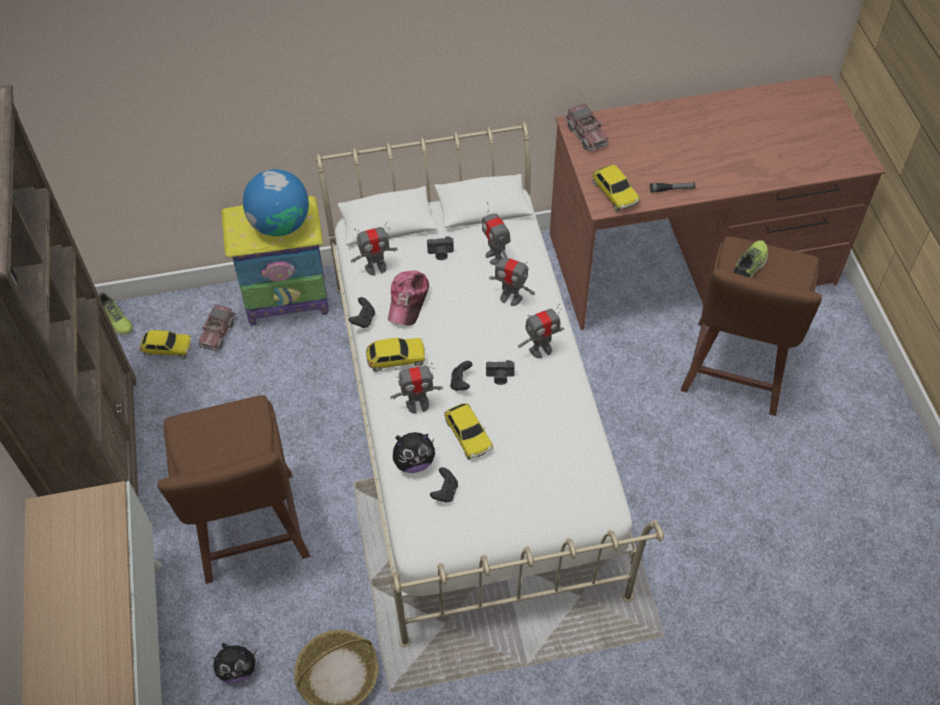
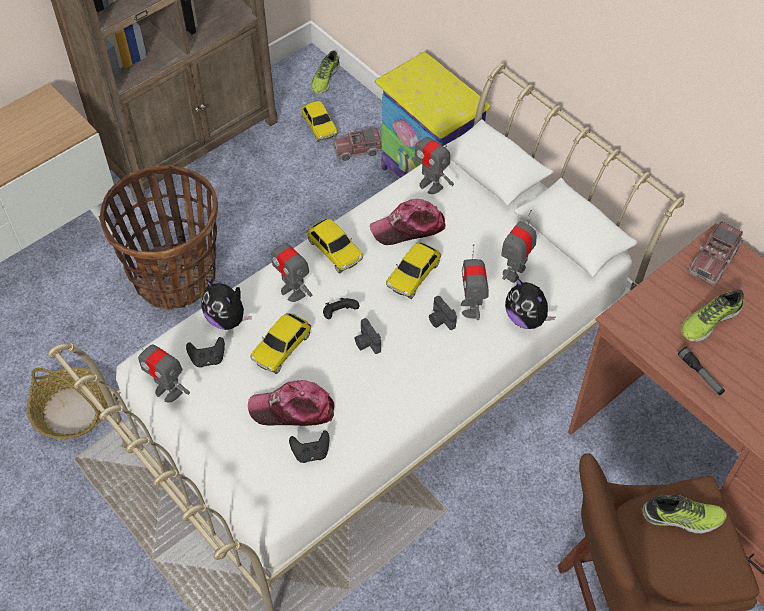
camera: 60 degrees right, 0 degrees up
(238, 669) = (46, 335): plush toy -> plush toy (526, 318)
(250, 532) = (175, 276): brown stool -> basket
(280, 224) = (436, 97): globe -> none
(363, 320) = (363, 205): black game controller -> black game controller (311, 453)
(440, 254) = (484, 226): camera -> camera (440, 320)
(530, 452) = (292, 409): none -> cap
(540, 349) = (424, 363): toy robot -> toy robot (168, 391)
(614, 193) = (649, 322): toy car -> toy car (413, 275)
(633, 163) = (709, 320): none -> shoe

